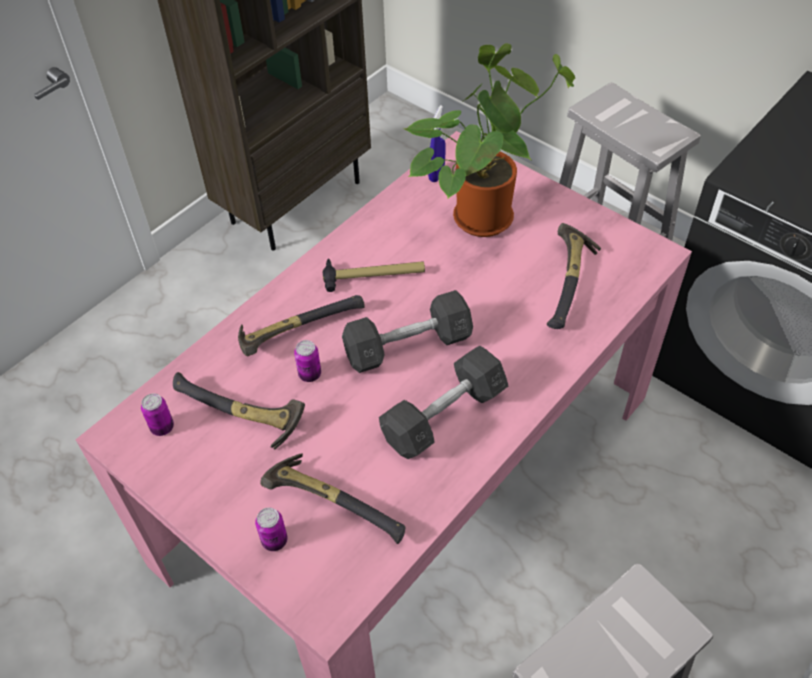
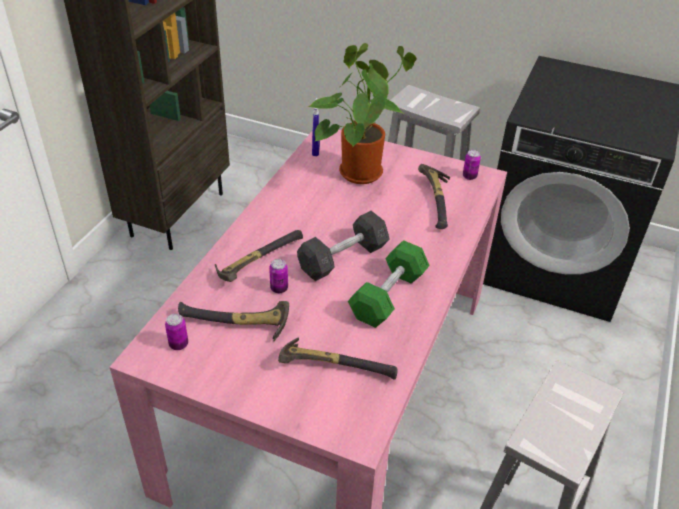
camera: 20 degrees left, 10 degrees down
(274, 540) = (300, 400): can -> can (469, 176)
(374, 276) = (299, 219): hammer -> none
(444, 415) = (388, 296): grey dumbbell -> green dumbbell

